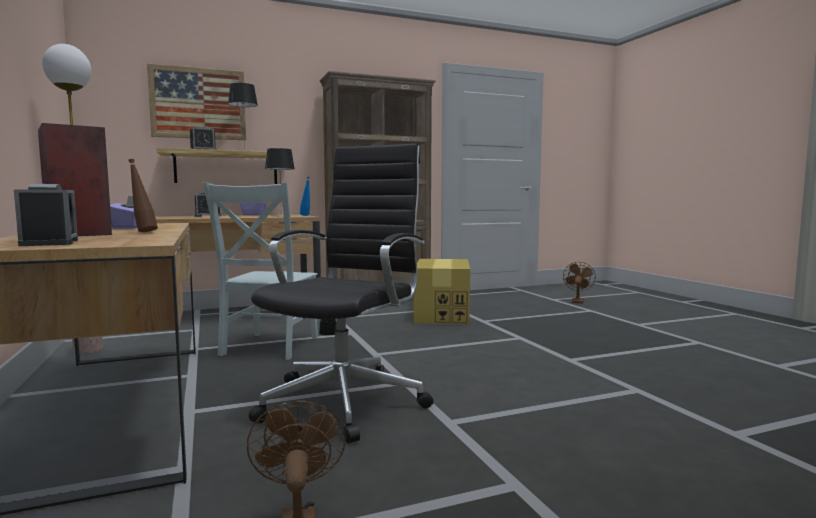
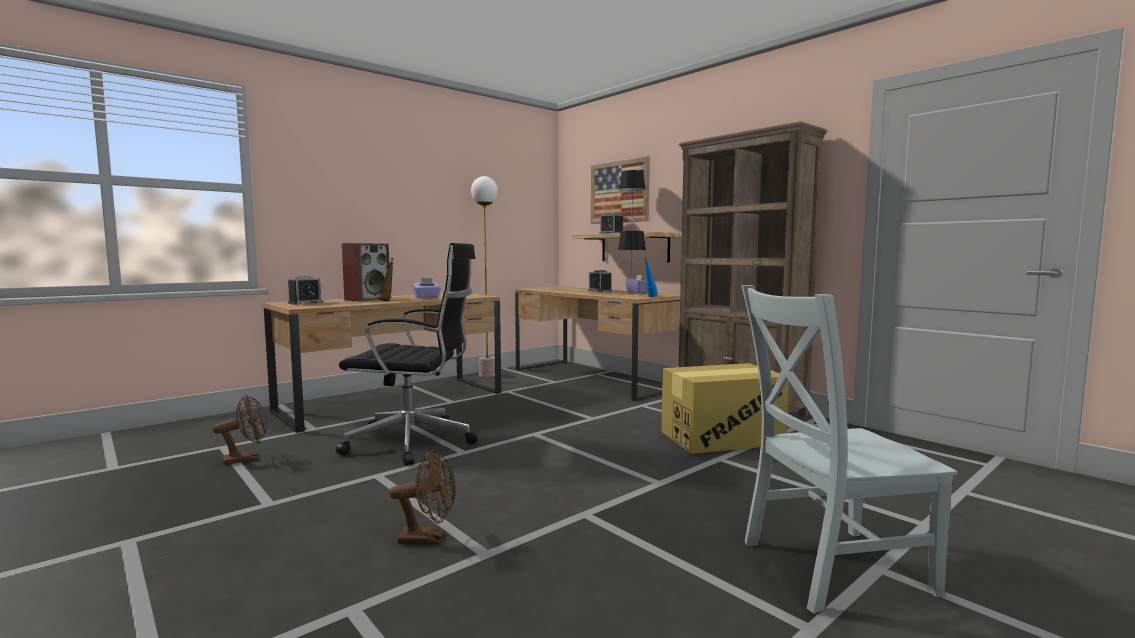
camera: 70 degrees right, 0 degrees up
(268, 347) = (526, 404): grey chair -> grey chair (827, 567)
(577, 301) = (991, 511): brown fan -> brown fan (429, 539)

